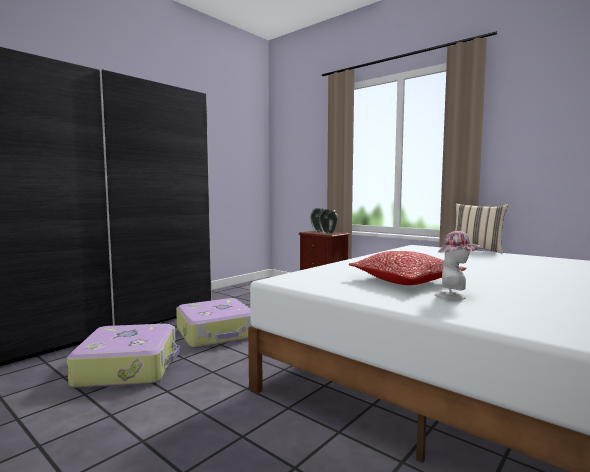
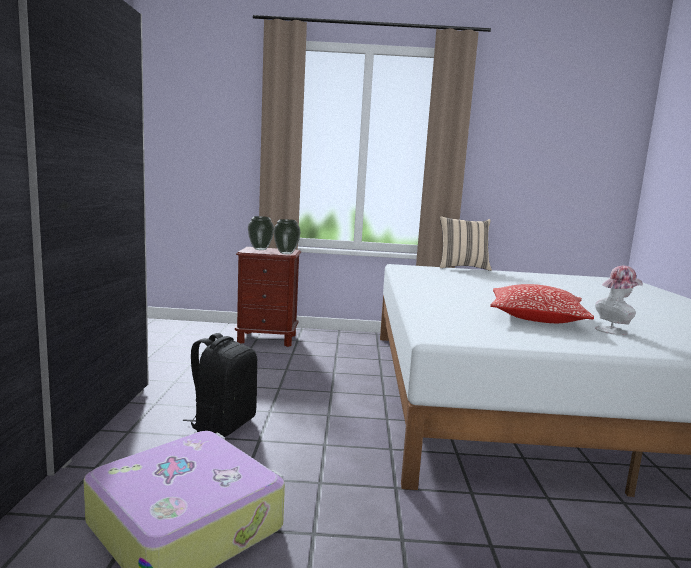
camera: 40 degrees left, 5 degrees up
(216, 333) = (223, 425): suitcase -> black backpack

